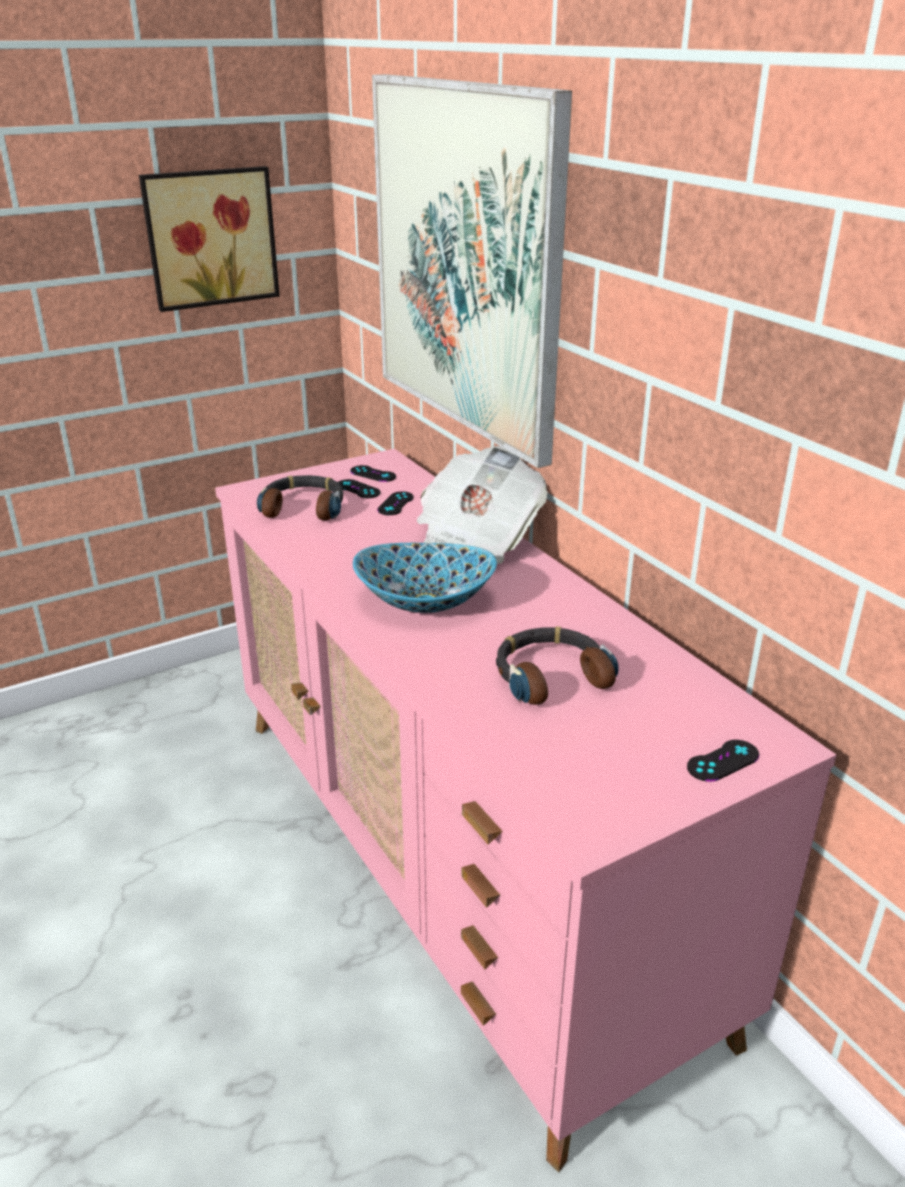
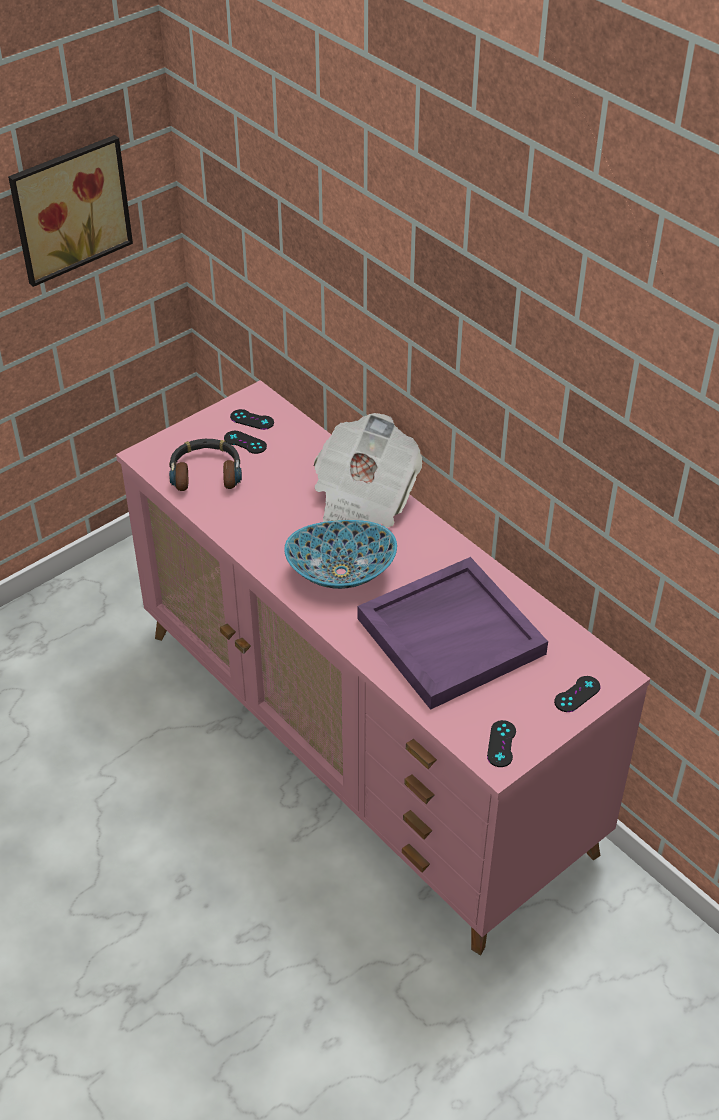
camera: 10 degrees left, 15 degrees up
(395, 504) = (284, 458): black game controller -> black game controller (501, 744)
(465, 261) = (335, 264): picture -> none
(550, 675) = (451, 635): headphones -> purple tray

